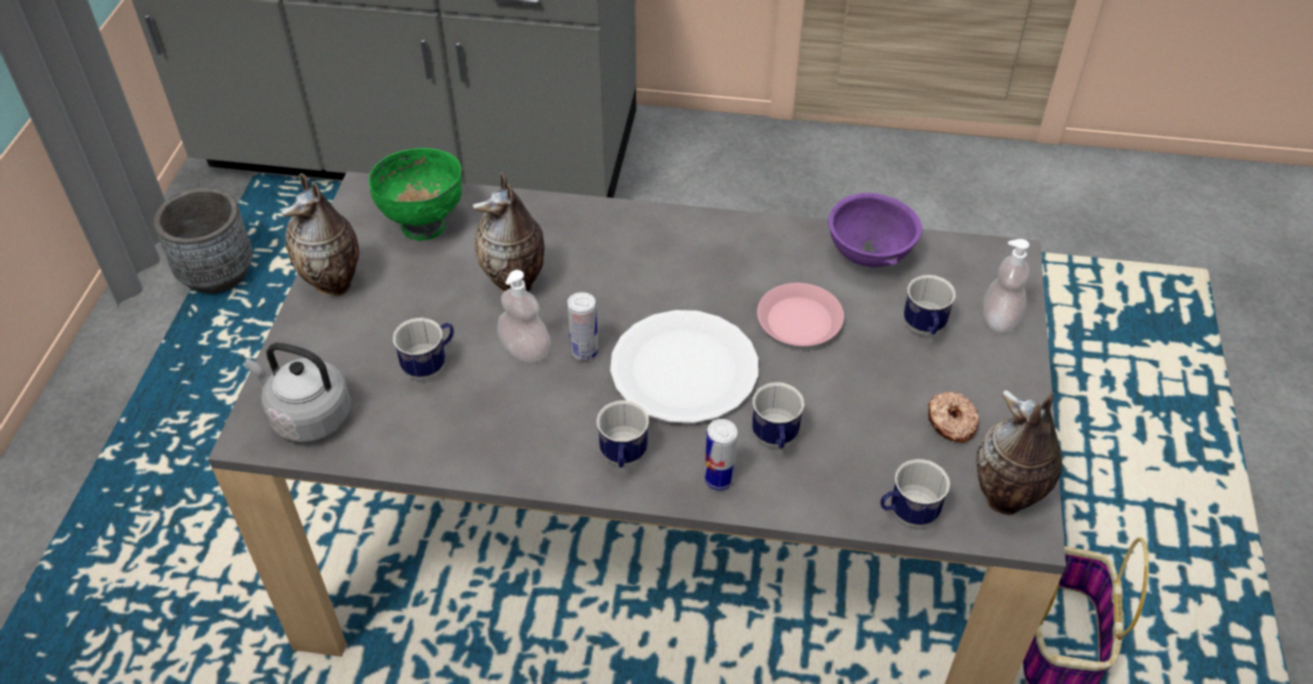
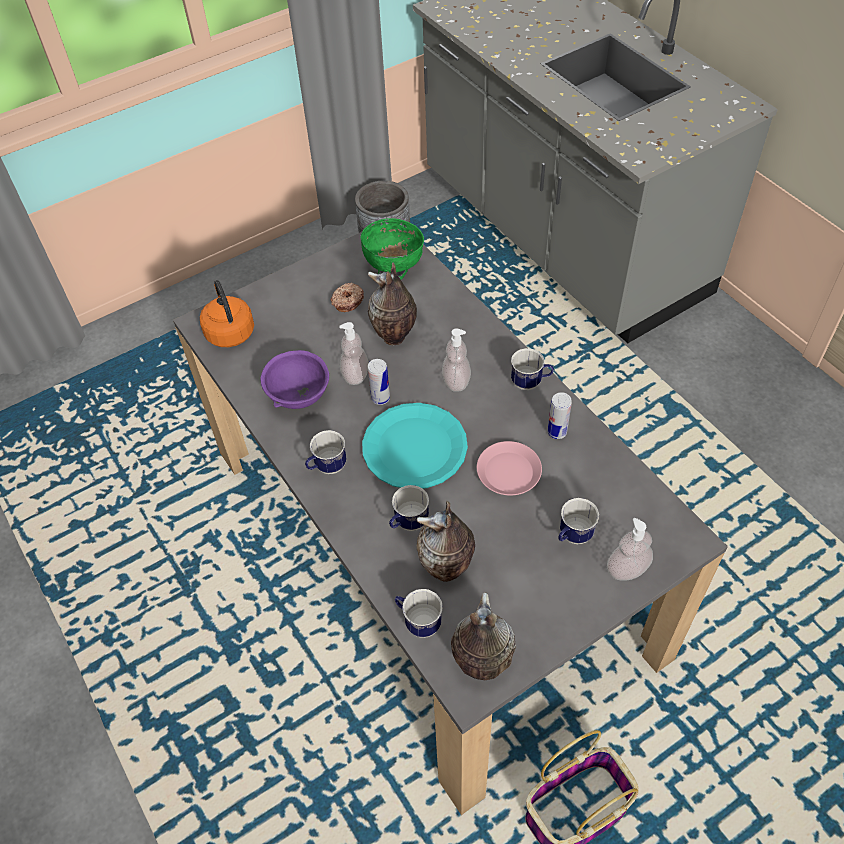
camera: 50 degrees right, 5 degrees up
(307, 416) = (229, 331): grey kettle -> orange kettle
(335, 285) = (317, 274): vase -> vase (447, 569)
(430, 365) = (306, 348): mug -> mug (530, 383)
(638, 280) = (456, 381): none -> soap dispenser
(684, 369) = (414, 448): white plate -> turquoise plate
(719, 479) = (355, 518): can -> can (557, 432)
(870, 255) = (603, 468): purple bowl -> purple bowl (300, 396)
(951, 423) = (511, 599): donut -> donut (347, 301)

